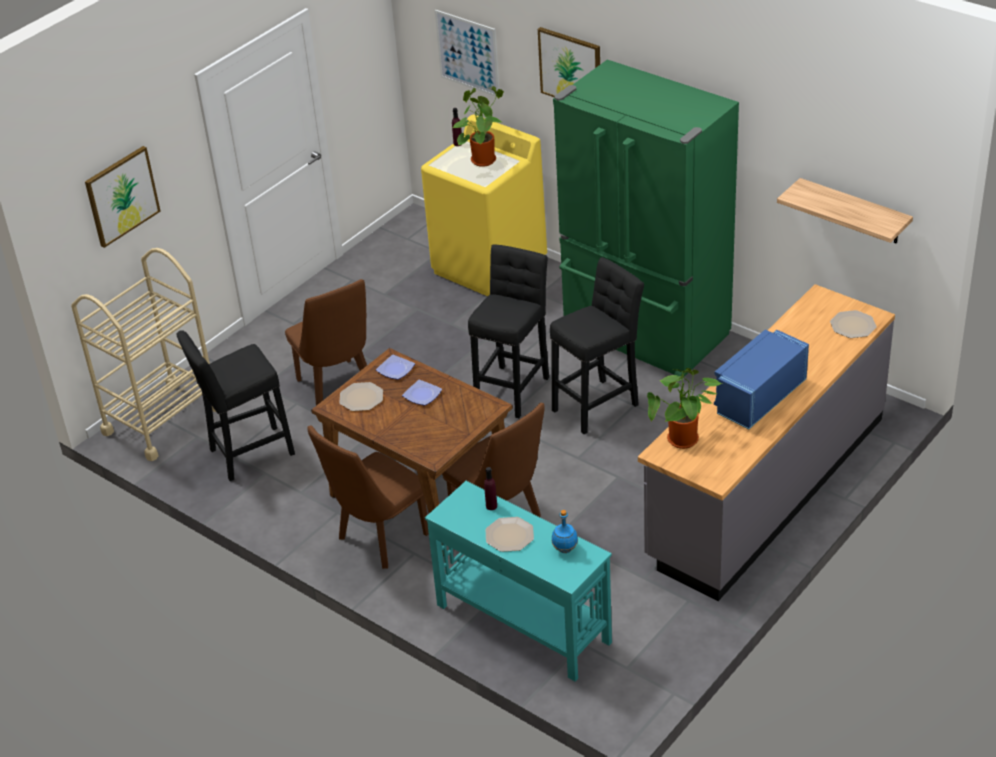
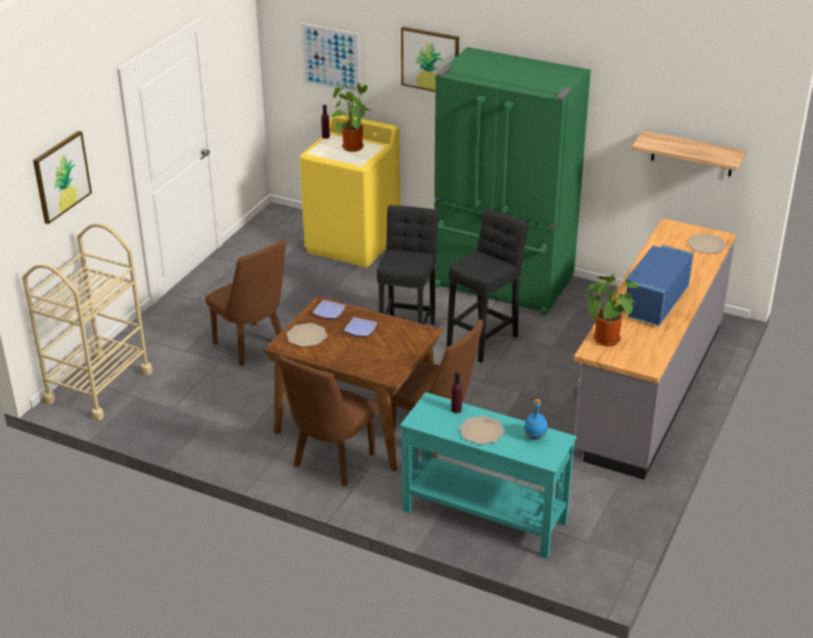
camera: 15 degrees left, 5 degrees down
(247, 454) = (187, 406): black stool -> none

